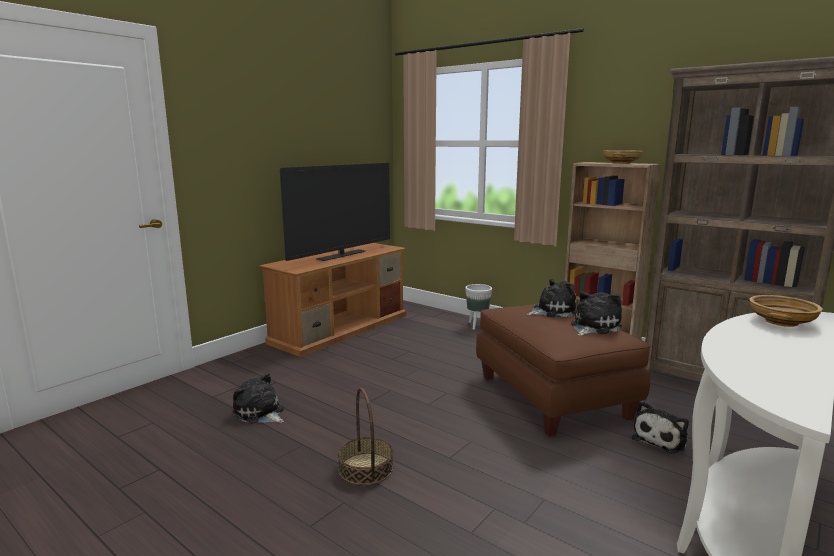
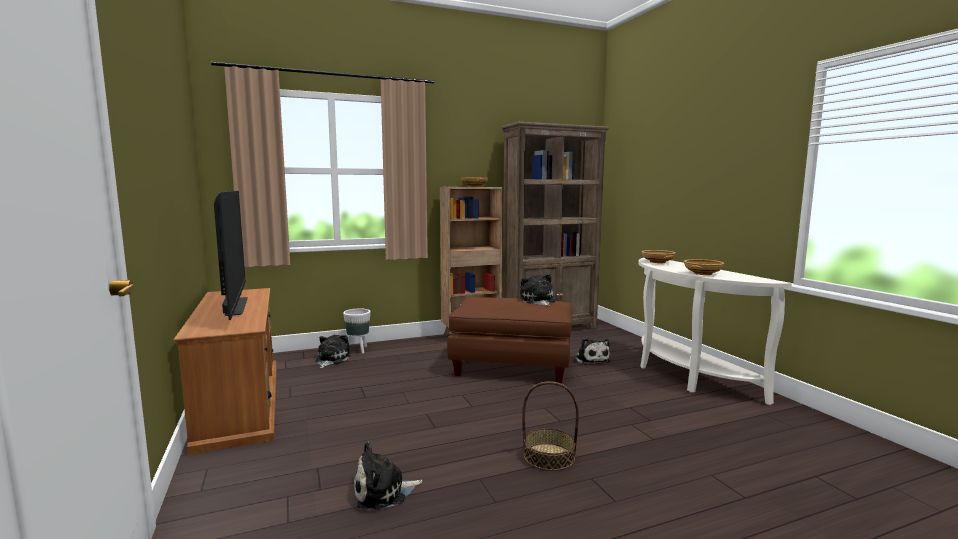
camera: 60 degrees left, 5 degrees down
(552, 311) = (497, 300): plush toy -> plush toy (331, 360)
(739, 356) = (702, 273): none -> beige bowl

